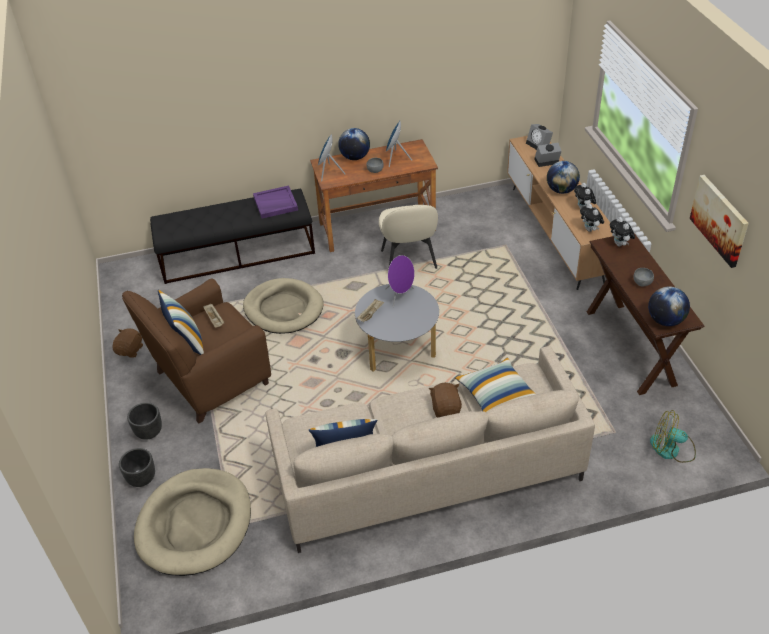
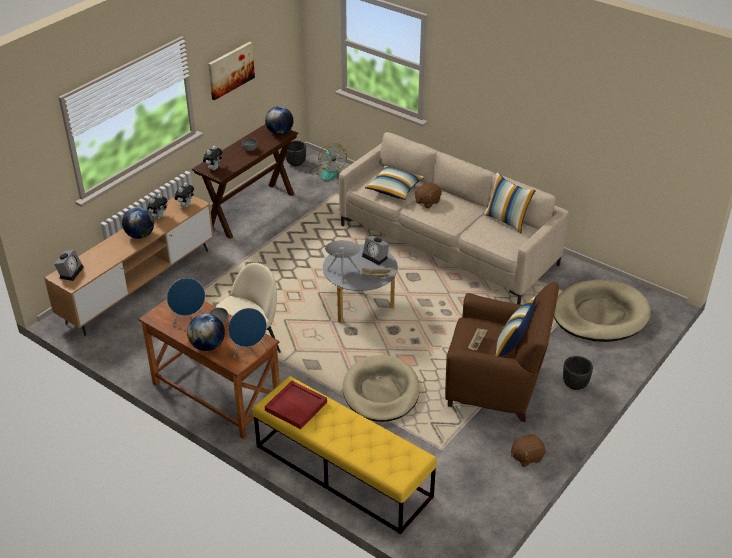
camera: 130 degrees left, 5 degrees down
(141, 479) = (608, 361): black planter -> black planter (296, 163)
(238, 254) = (342, 471): black bench -> yellow bench
(275, 204) = (296, 406): purple tray -> red tray
(546, 162) = (99, 258): alarm clock -> alarm clock (376, 257)

